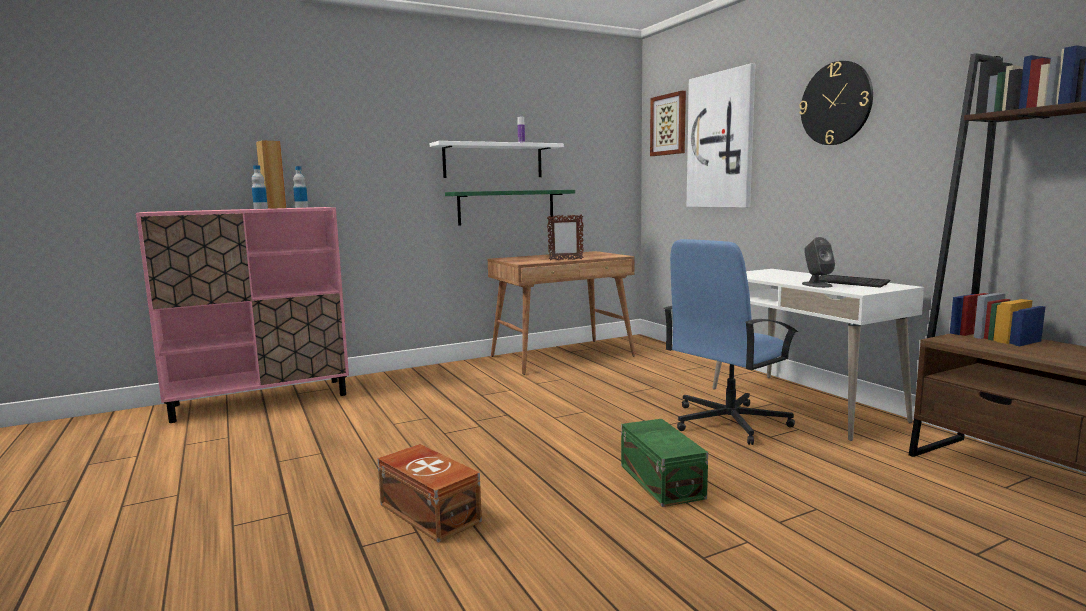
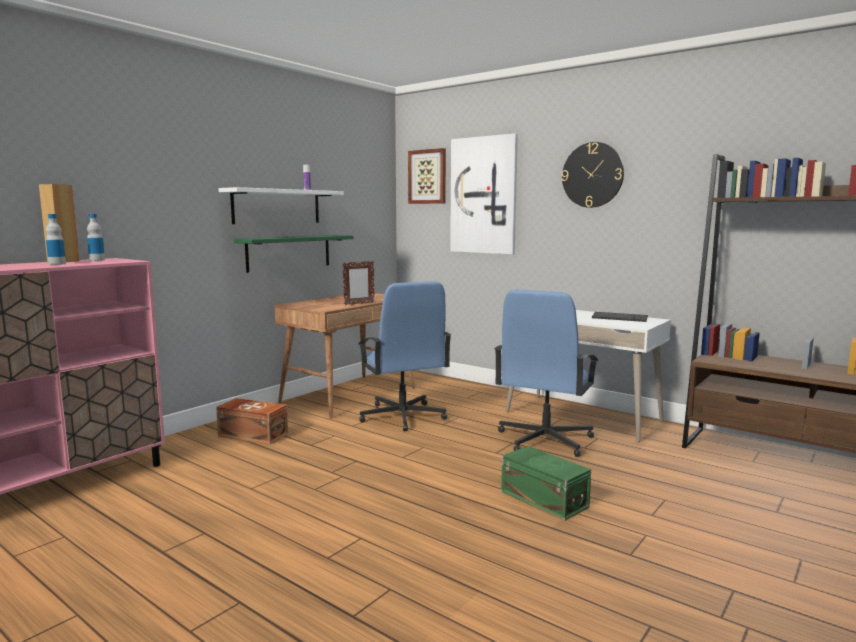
camera: 25 degrees left, 0 degrees up
(430, 512) = (383, 568): brown storage box -> brown storage box (253, 434)
(594, 381) = (402, 416): none -> blue office chair
(816, 285) = (601, 321): grey speaker -> none

